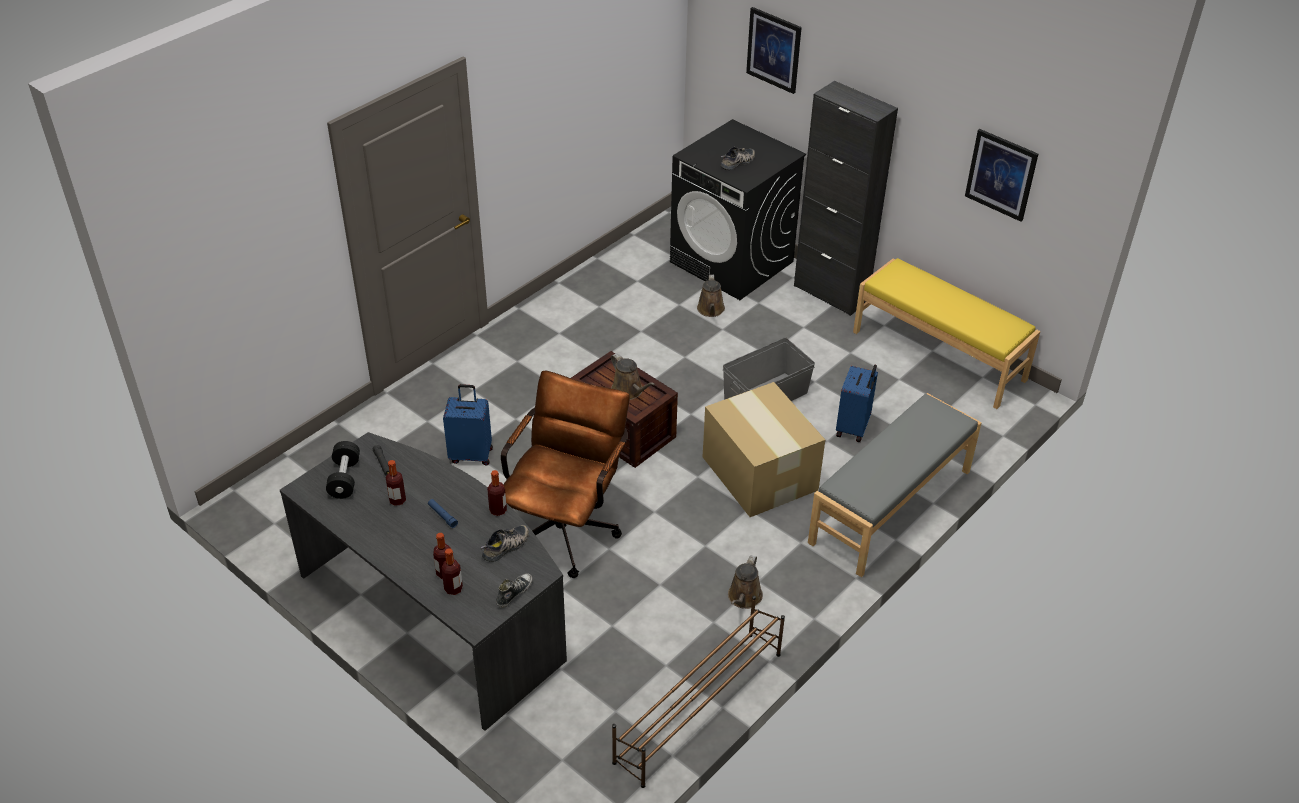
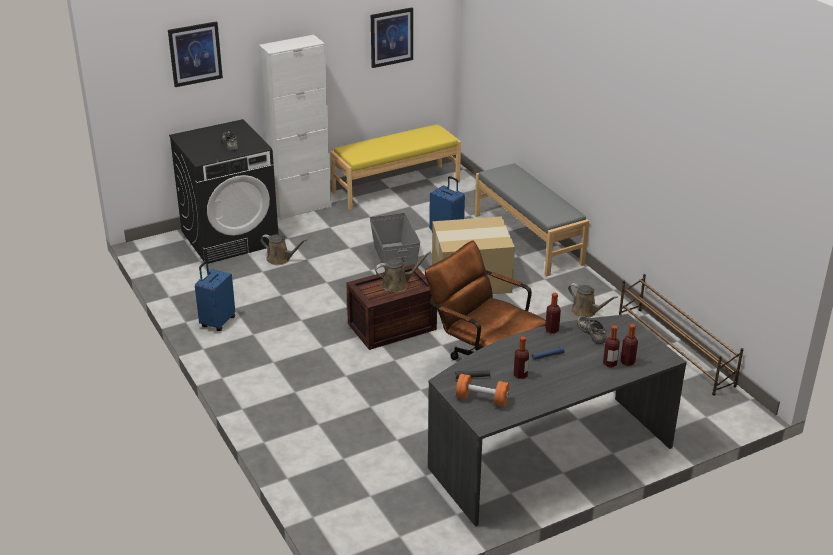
camera: 70 degrees left, 10 degrees down
(344, 478) = (482, 399): black dumbbell -> orange dumbbell
(471, 454) = (375, 406): blue suitcase -> blue suitcase (217, 322)
(514, 593) = (640, 336): shoe -> none
(831, 293) = (301, 208): black cabinet -> white cabinet

